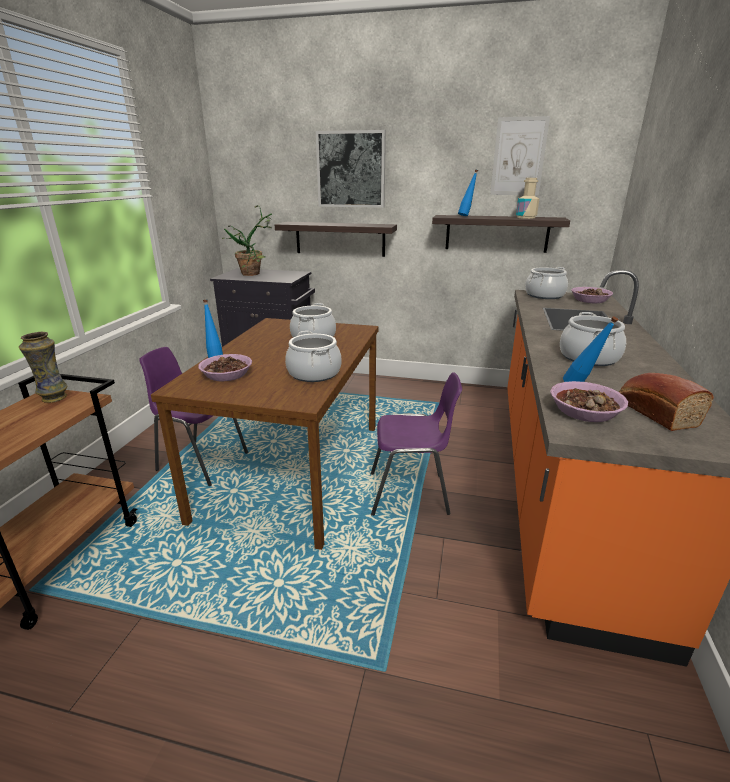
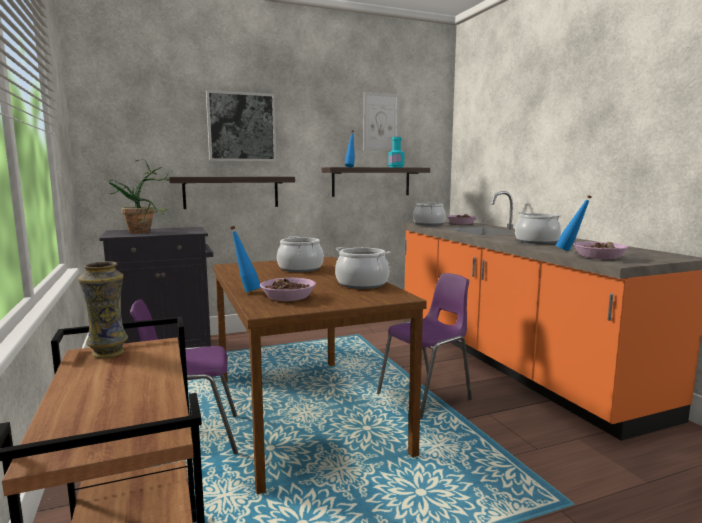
camera: 35 degrees left, 15 degrees down
(526, 217) = (396, 167): beige bottle -> turquoise bottle
(654, 412) = (624, 252): bread -> none

